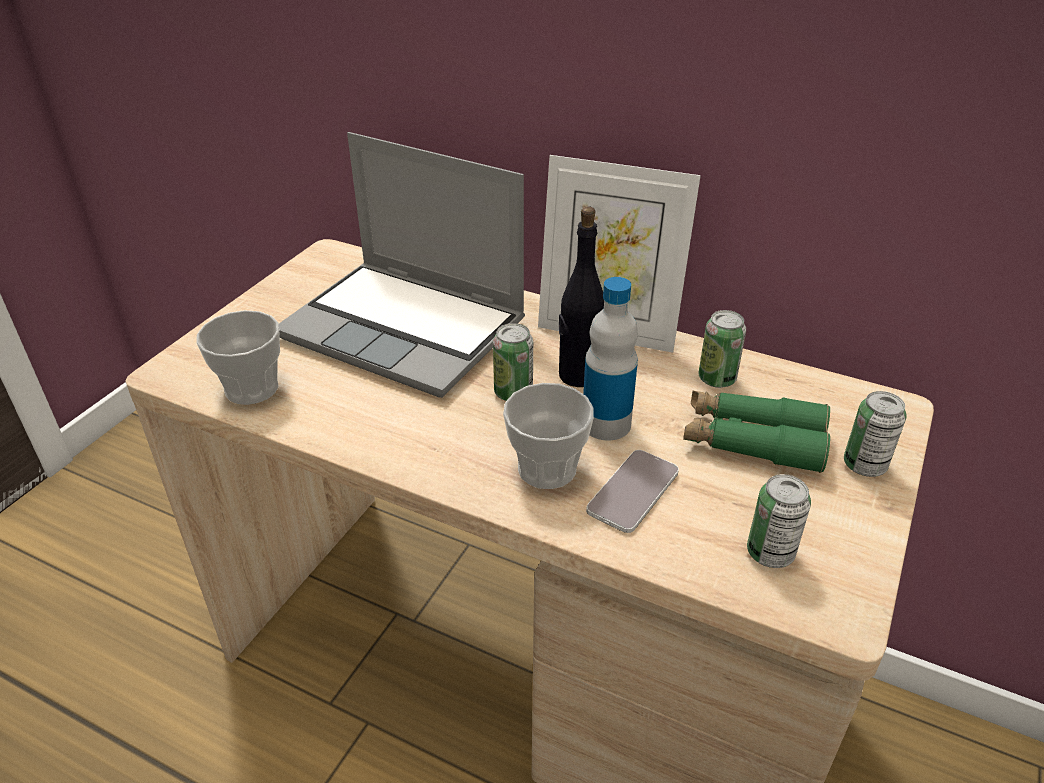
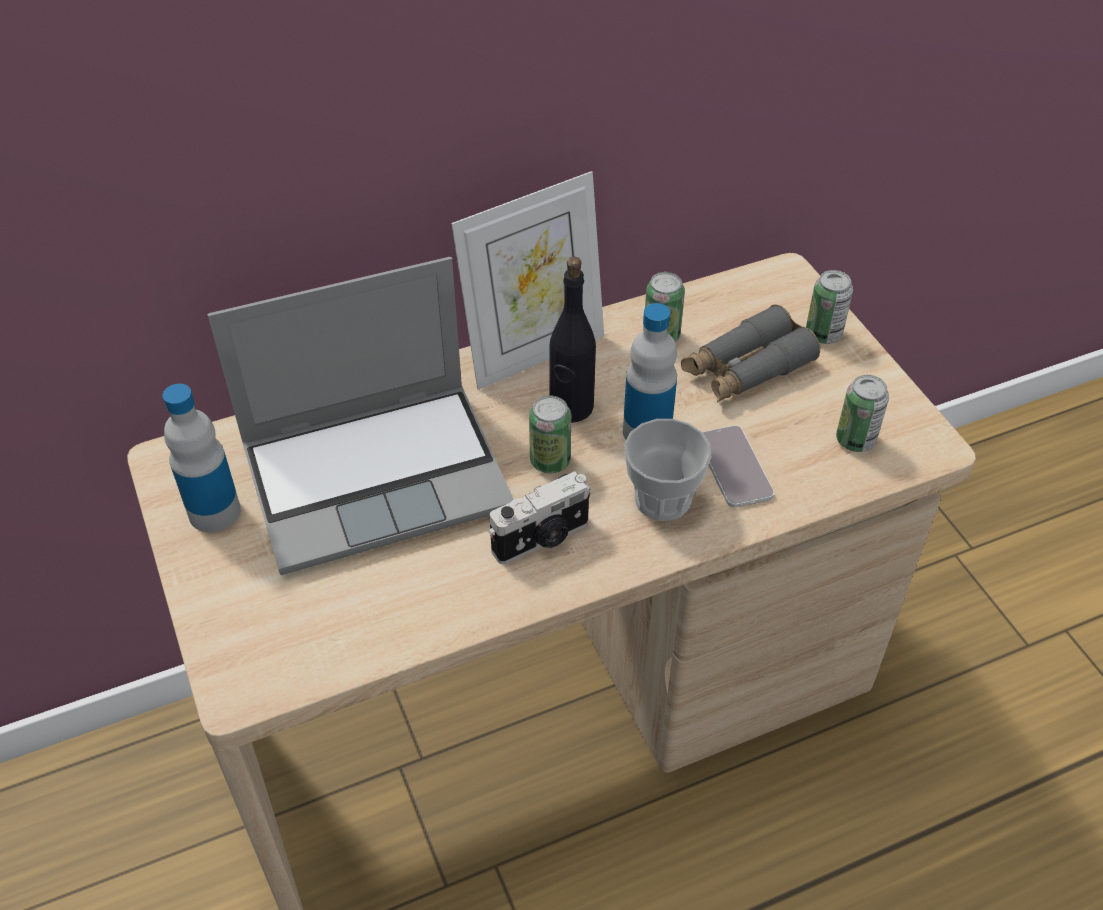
camera: 50 degrees left, 10 degrees up
(251, 388) = (344, 636): cup -> none
(305, 289) = (214, 512): none -> bottle
(432, 429) = (542, 539): none -> camera
(752, 441) = (746, 368): green binoculars -> grey binoculars

